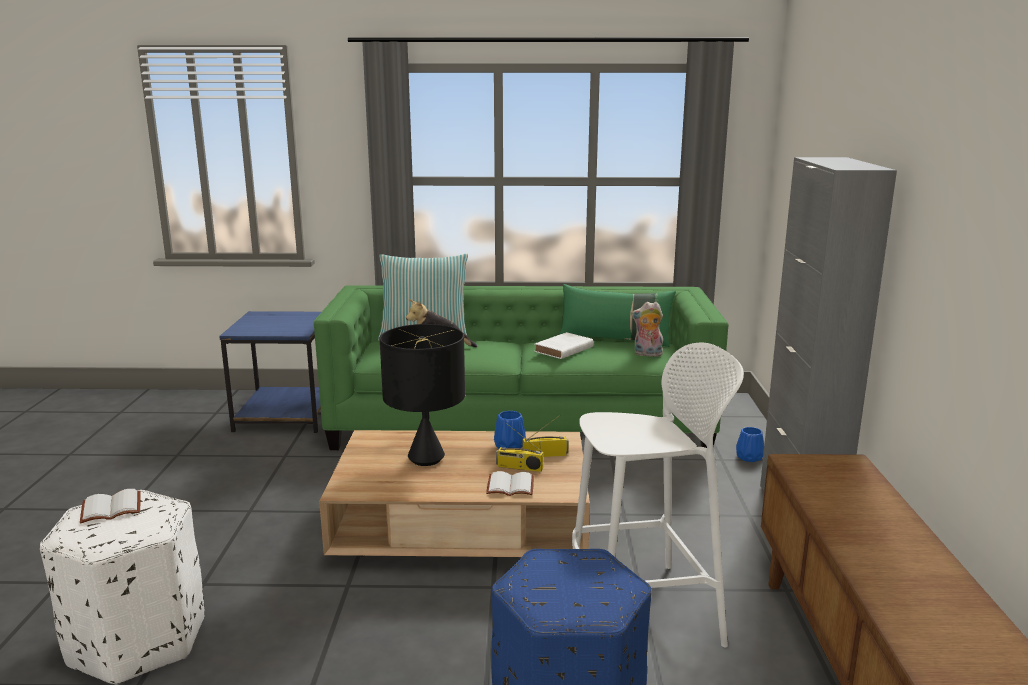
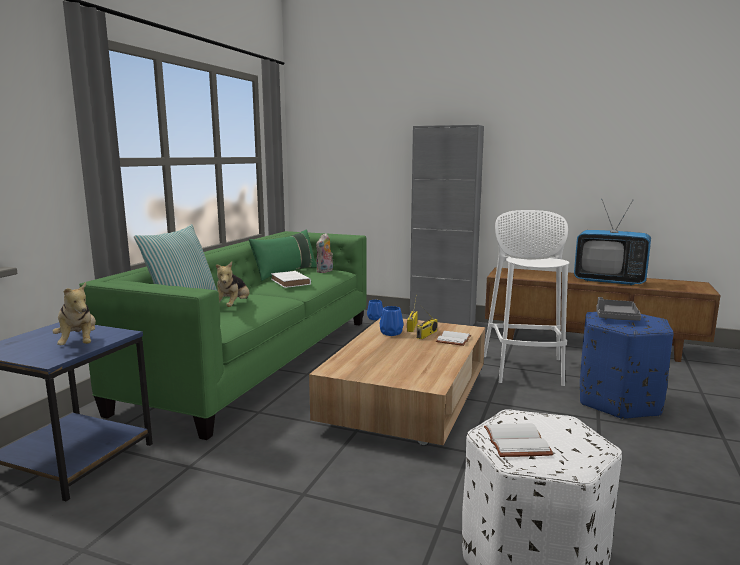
camera: 70 degrees left, 5 degrees down
(271, 329) = (79, 344): none -> plush toy
(426, 459) = (394, 356): black table lamp -> none
(577, 572) = (615, 317): none -> grey tray
(897, 576) = (609, 281): none -> television

